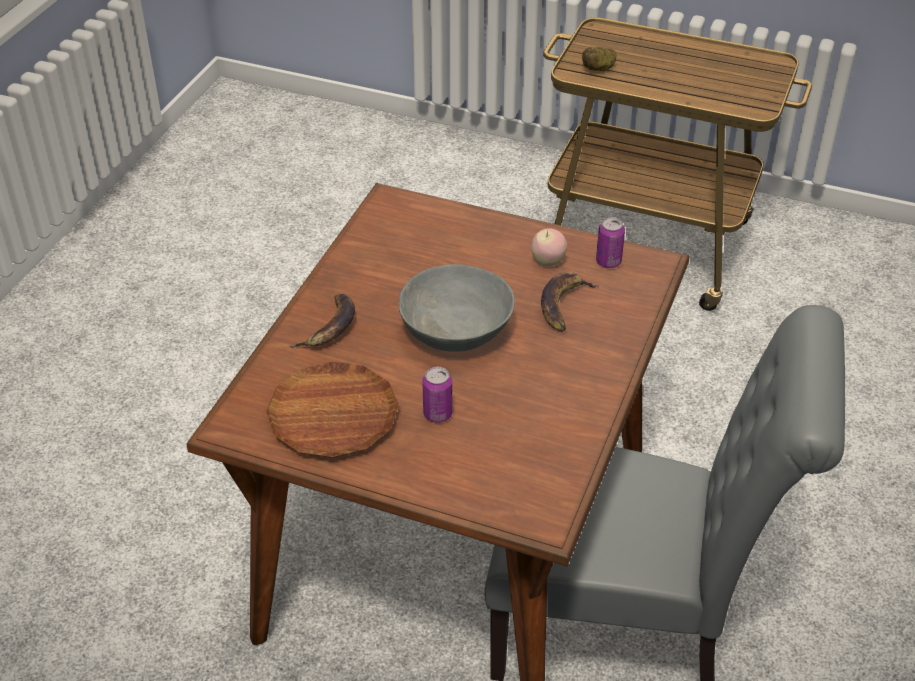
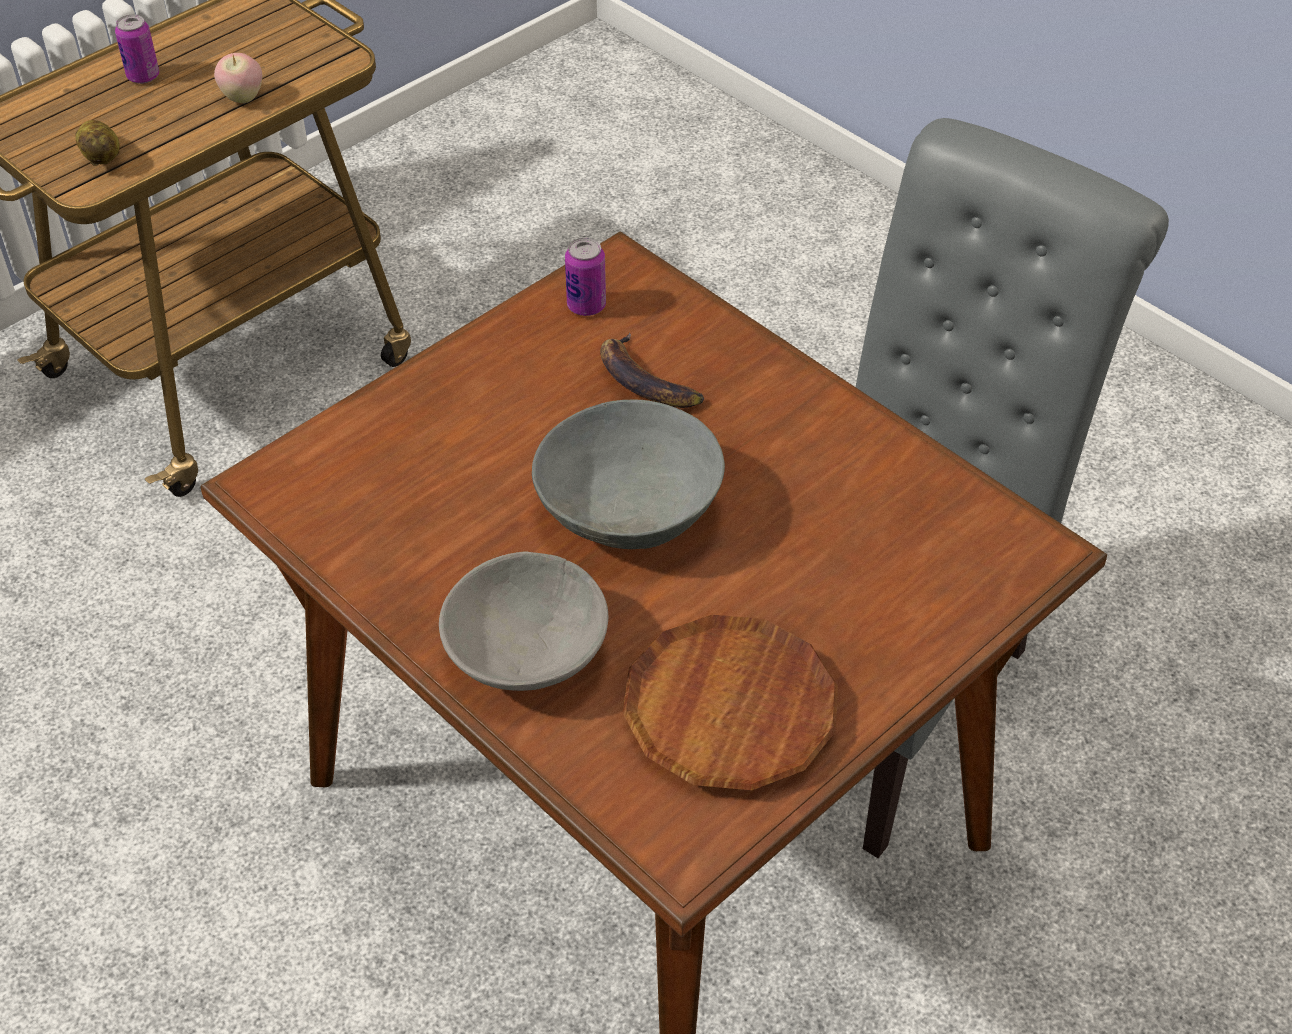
camera: 65 degrees left, 5 degrees up
(330, 328) = (528, 653): banana -> grey bowl
(437, 414) = (789, 589): can -> can (143, 76)
(548, 261) = (543, 363): apple -> apple (242, 98)

